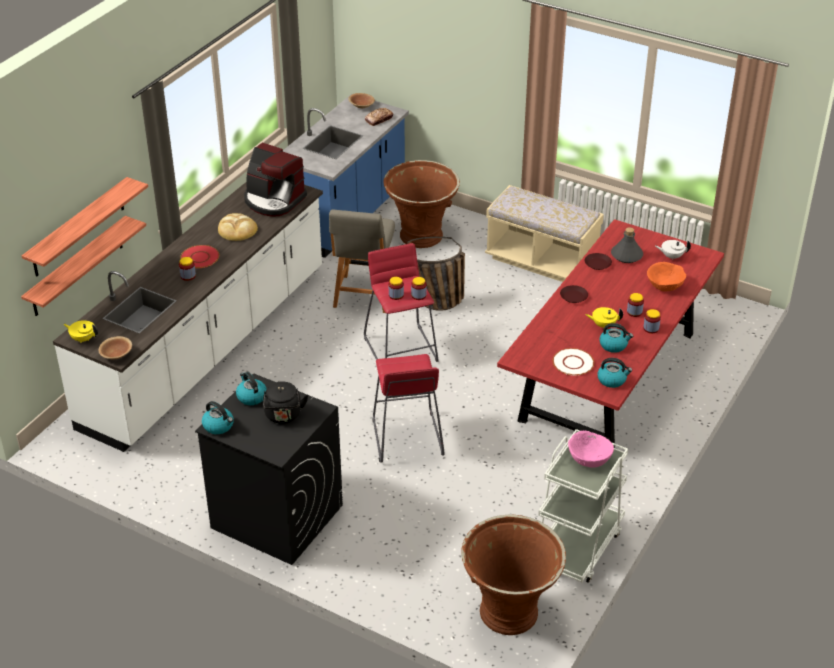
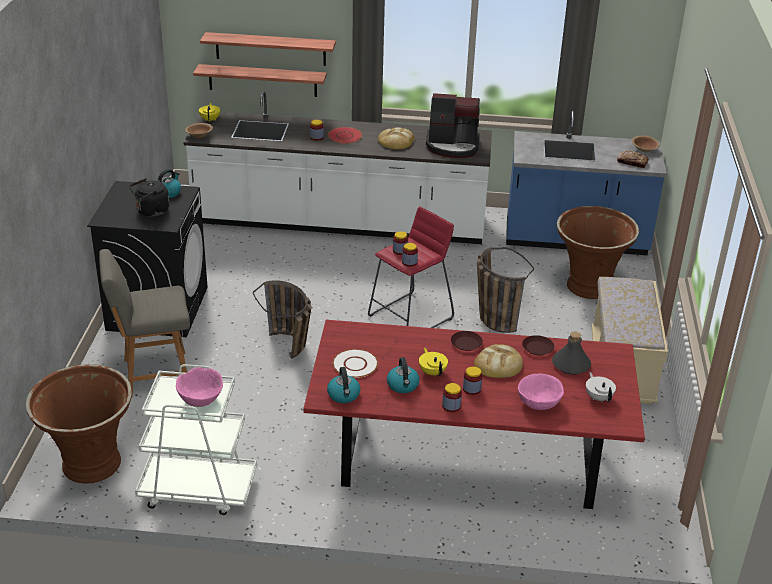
camera: 65 degrees right, 5 degrees down
(219, 426) = (125, 188): kettle -> none
(273, 200) = (453, 146): coffee machine -> coffee machine turned 90 degrees counterclockwise
(364, 296) = (470, 278): grey chair -> grey chair (153, 374)
(407, 437) = (291, 350): red stool -> basket
(609, 289) = (498, 364): none -> bread
(665, 285) = (538, 402): orange bowl -> pink bowl

